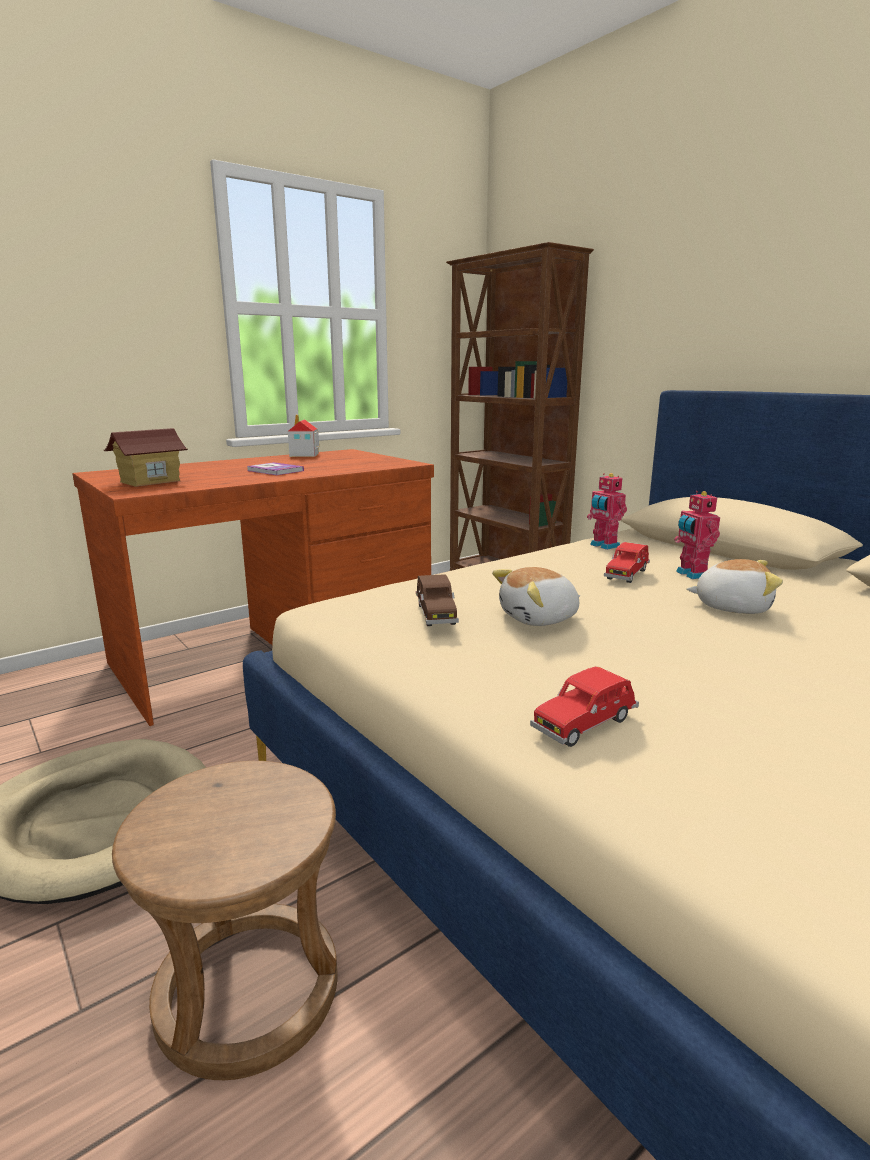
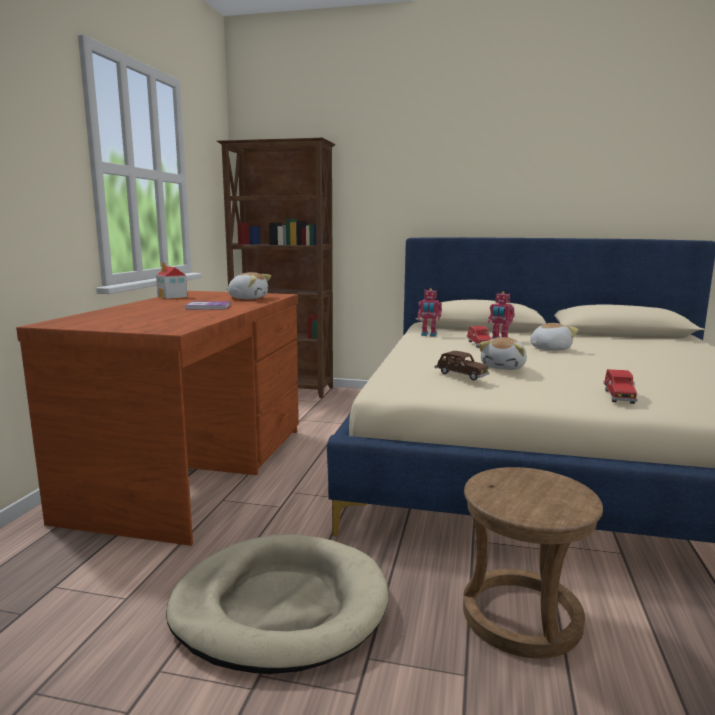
camera: 40 degrees left, 5 degrees down
(150, 482) = (144, 323): toy house -> none
(358, 464) = (248, 298): none -> plush toy

